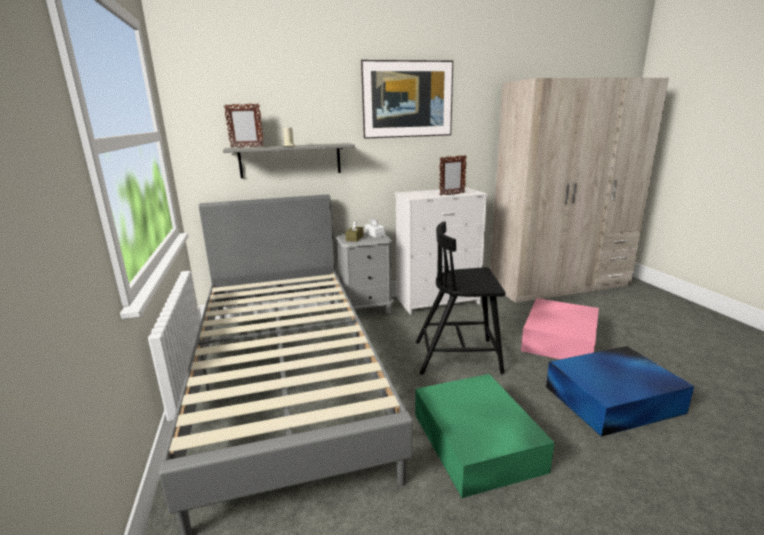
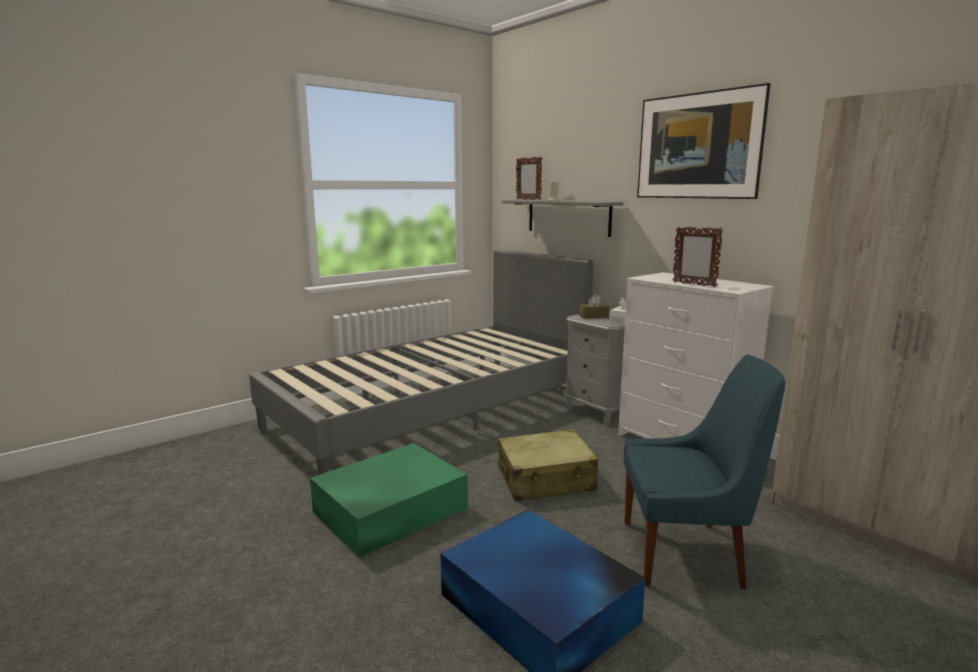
camera: 65 degrees right, 5 degrees down
(459, 356) = (546, 479): black chair -> beige suitcase
(560, 339) = (686, 553): pink storage box -> blue chair

